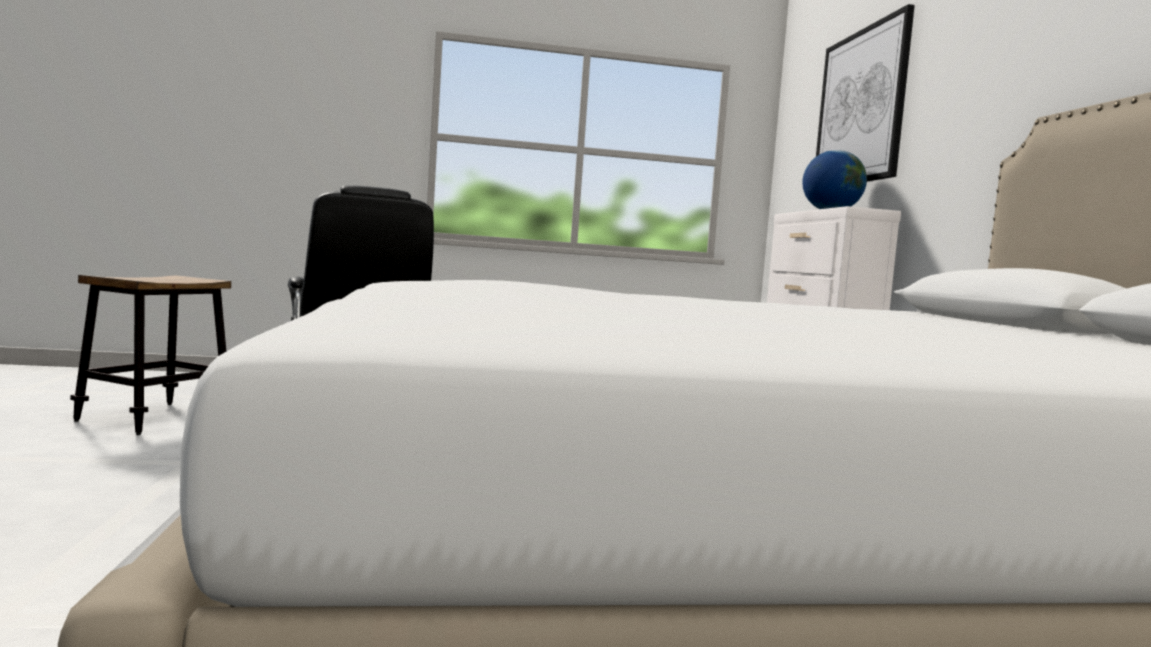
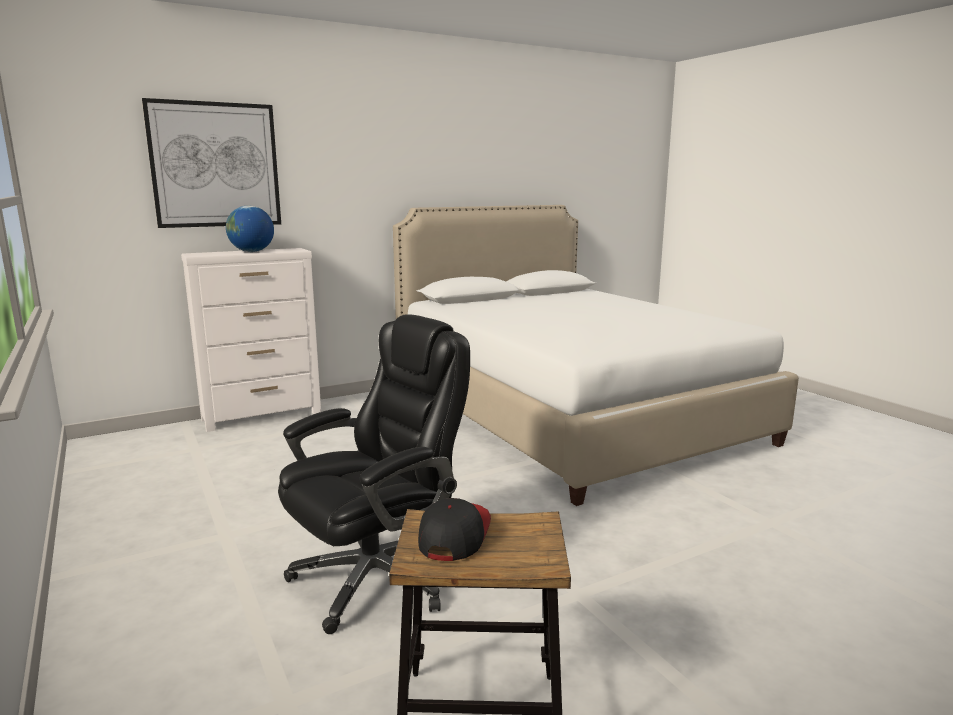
camera: 110 degrees left, 10 degrees up
(179, 278) = (454, 534): none -> cap

